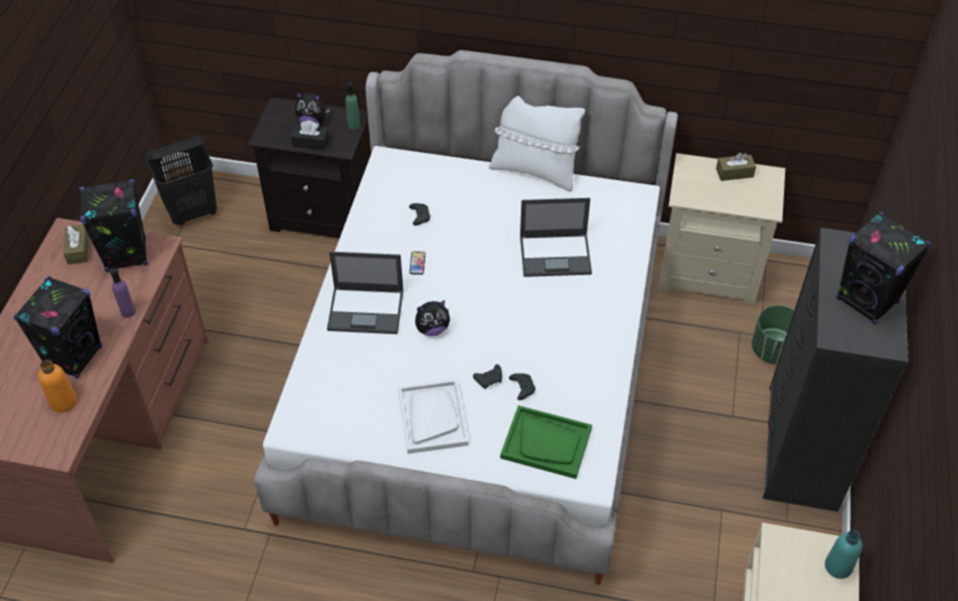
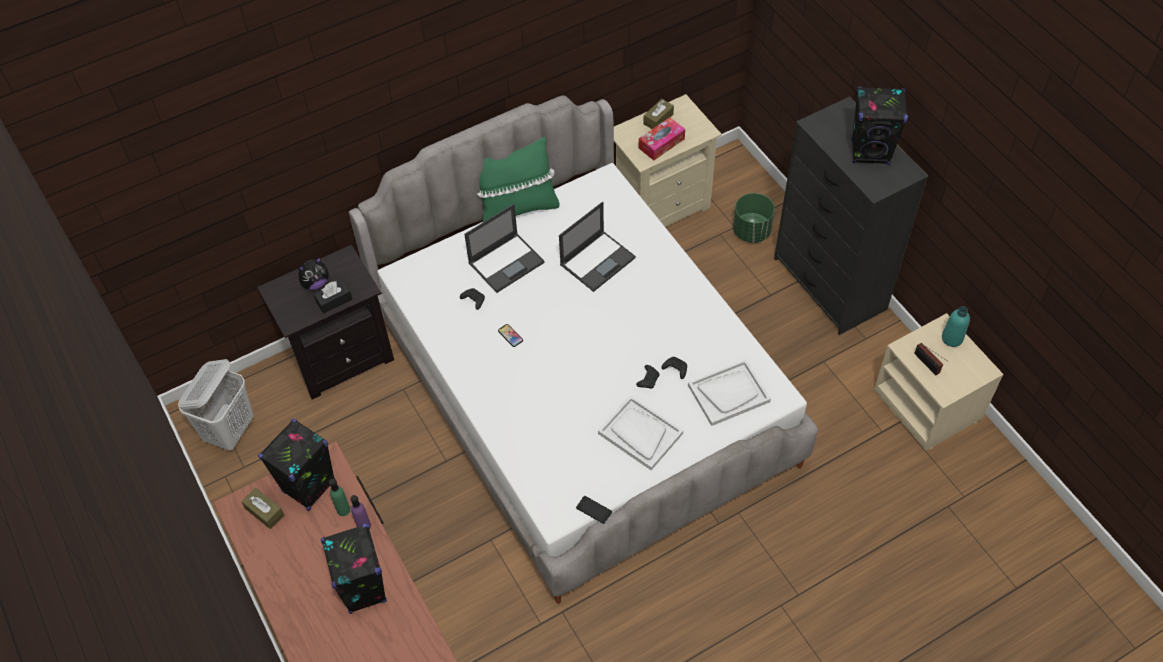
camera: 40 degrees left, 5 degrees up
(63, 401) = (396, 625): orange bottle -> none
(193, 212) = (230, 430): black laundry basket -> white laundry basket
(324, 447) = (594, 510): none -> phone
(354, 125) = (352, 264): green bottle -> green bottle (343, 510)
(367, 310) = (513, 395): laptop -> laptop (507, 262)
(432, 329) = (573, 374): plush toy -> none
(534, 171) = (517, 209): white pillow -> green pillow
(546, 443) = (728, 393): green tray -> white tray
(714, 194) = (661, 143): none -> tissue box
(784, 571) = (928, 365): none -> radio

